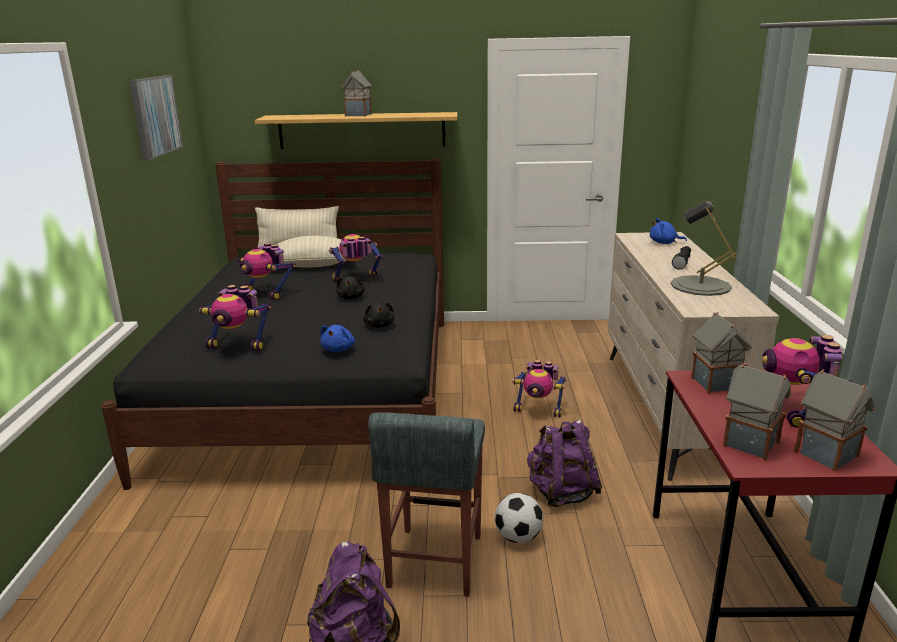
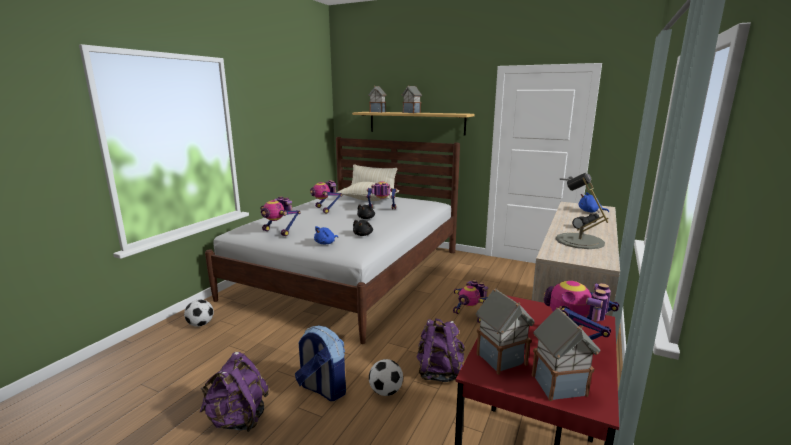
camera: 25 degrees right, 5 degrees down
(142, 532) = (200, 324): none -> football
(155, 116) = (292, 105): picture -> none
(317, 389) = (349, 273): black bed -> white bed
(434, 562) = (322, 389): grey stool -> backpack
(715, 383) = (528, 310): toy house -> toy house (377, 112)

